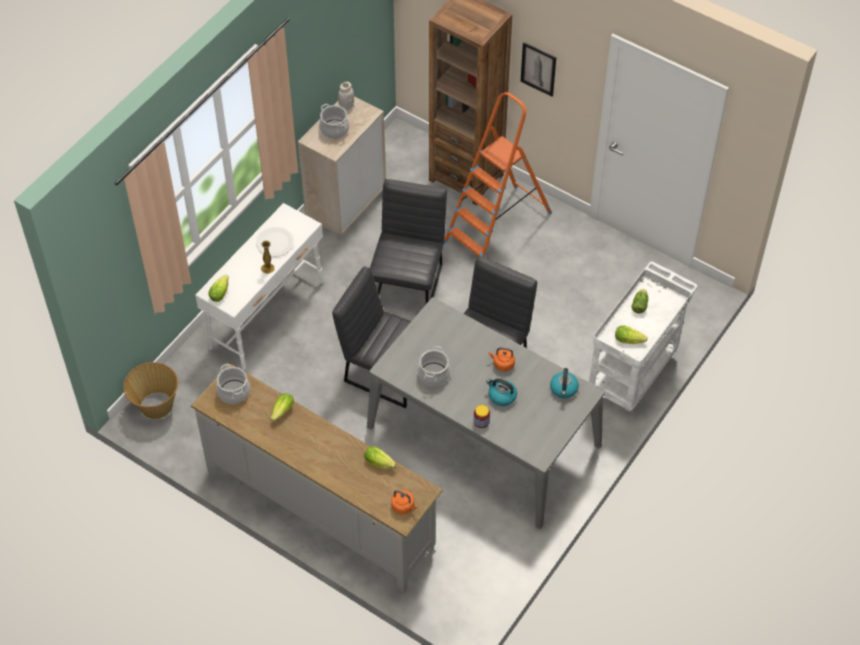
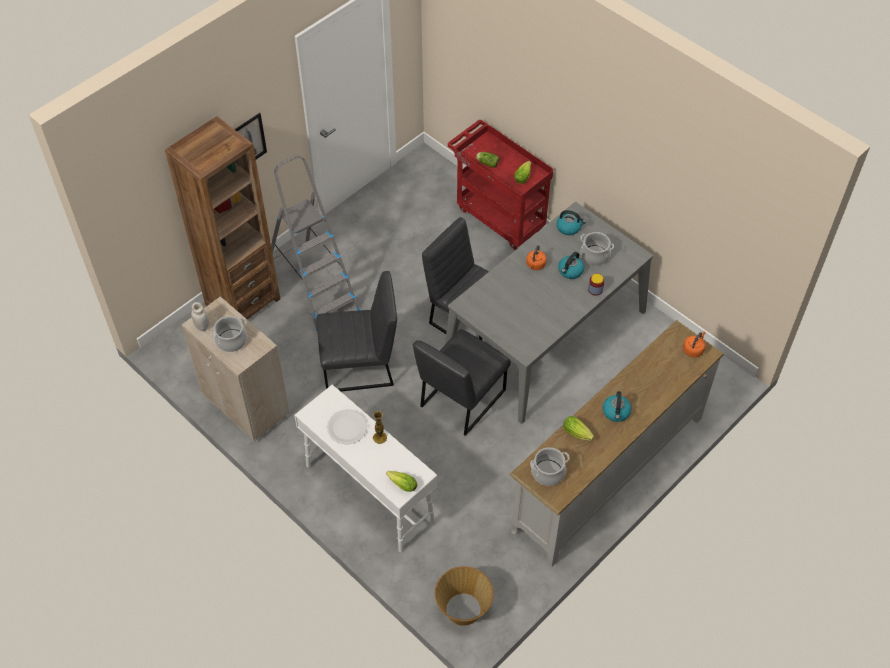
camera: 80 degrees left, 0 degrees up
(311, 442) = (616, 412): none -> kettle
(381, 463) = (645, 361): lettuce -> none
(409, 283) = (360, 366): grey chair -> grey chair turned 150 degrees clockwise
(433, 374) = (538, 317): cooking pot -> cooking pot (594, 255)
(497, 228) = (312, 287): orange step ladder -> grey step ladder
(635, 371) = (497, 219): white cart -> red cart

